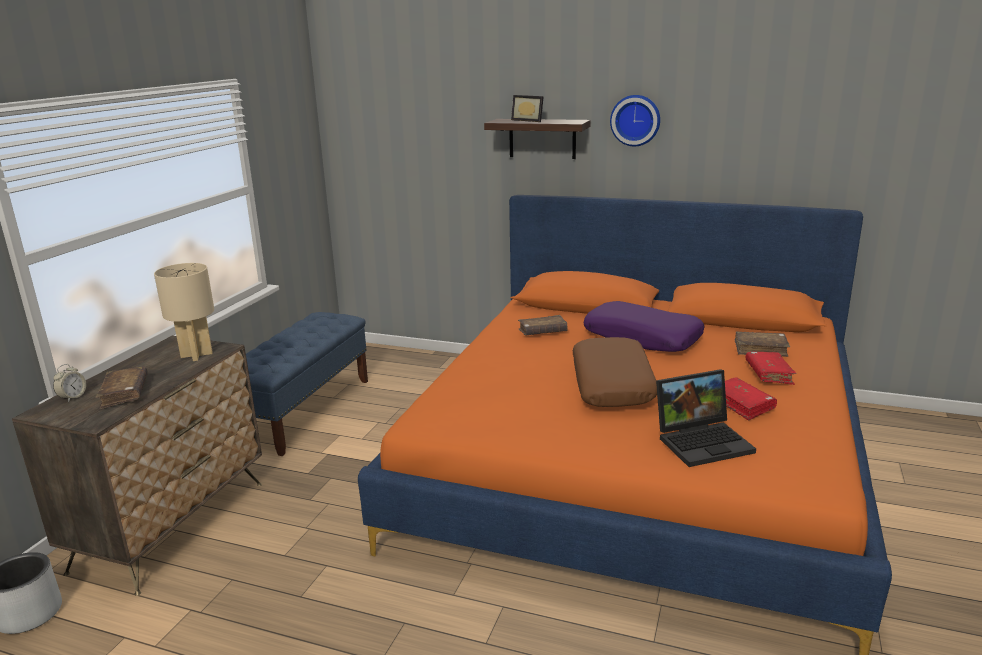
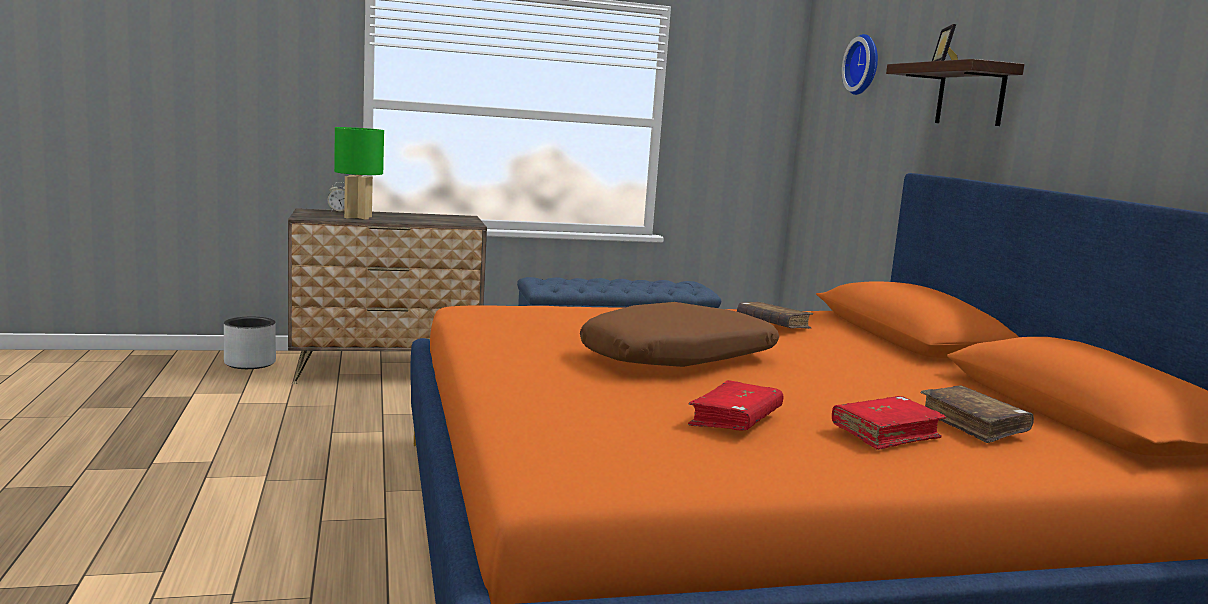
camera: 55 degrees right, 10 degrees down
(125, 394) = (357, 217): brown book -> green table lamp
(196, 355) = (448, 221): beige table lamp -> none
(635, 120) = (1077, 61): wall clock -> wall clock (864, 65)
(642, 337) = (862, 365): purple pillow -> none
(703, 441) = (585, 405): laptop -> none

